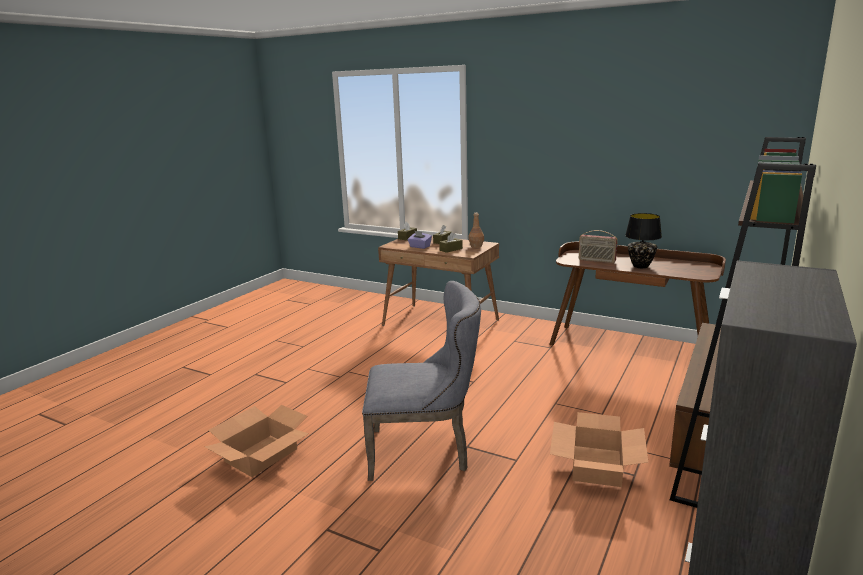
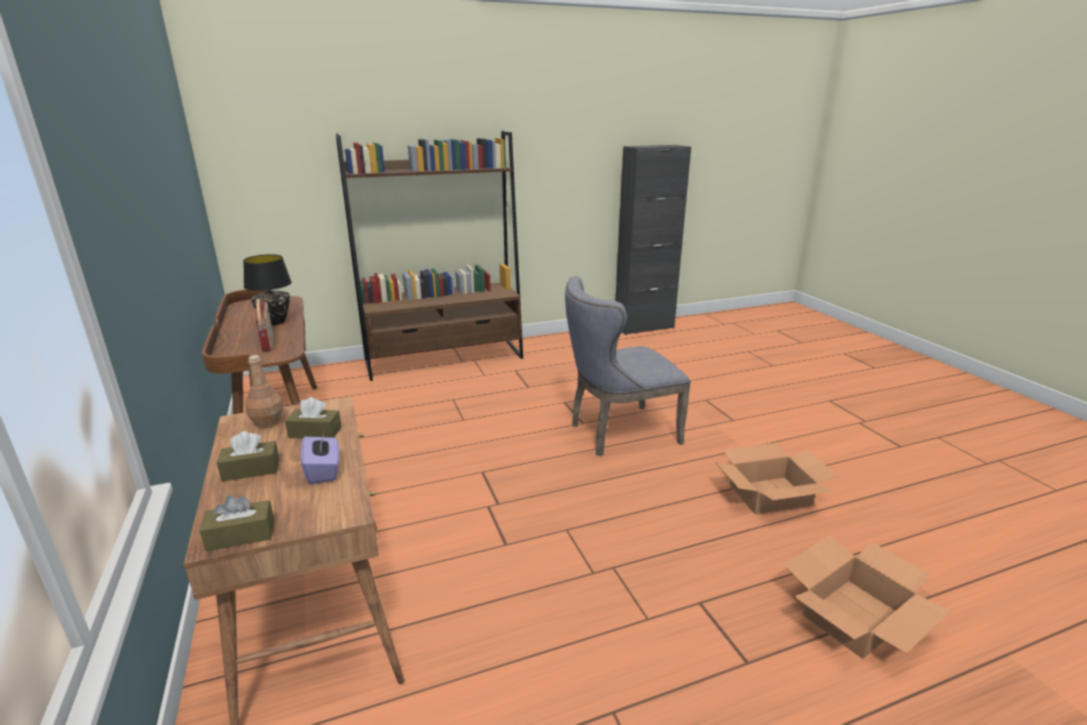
camera: 140 degrees left, 5 degrees up
(426, 451) = (617, 433): grey chair -> grey chair turned 60 degrees counterclockwise
(596, 465) = (524, 381): cardboard box -> cardboard box (855, 617)

